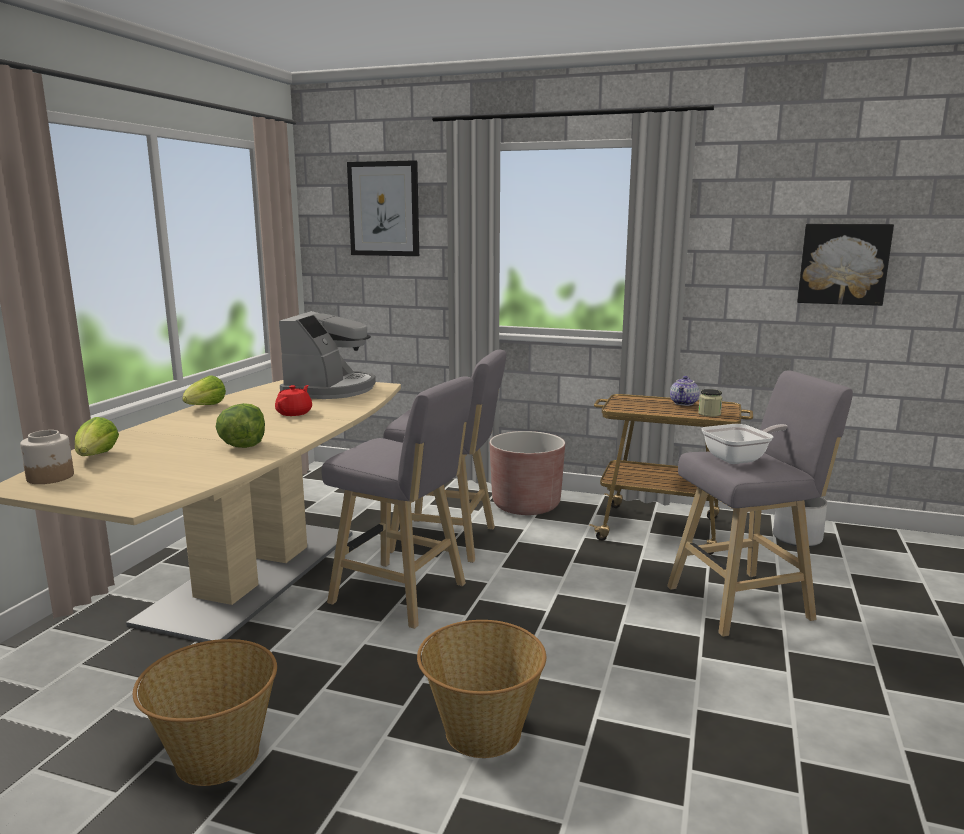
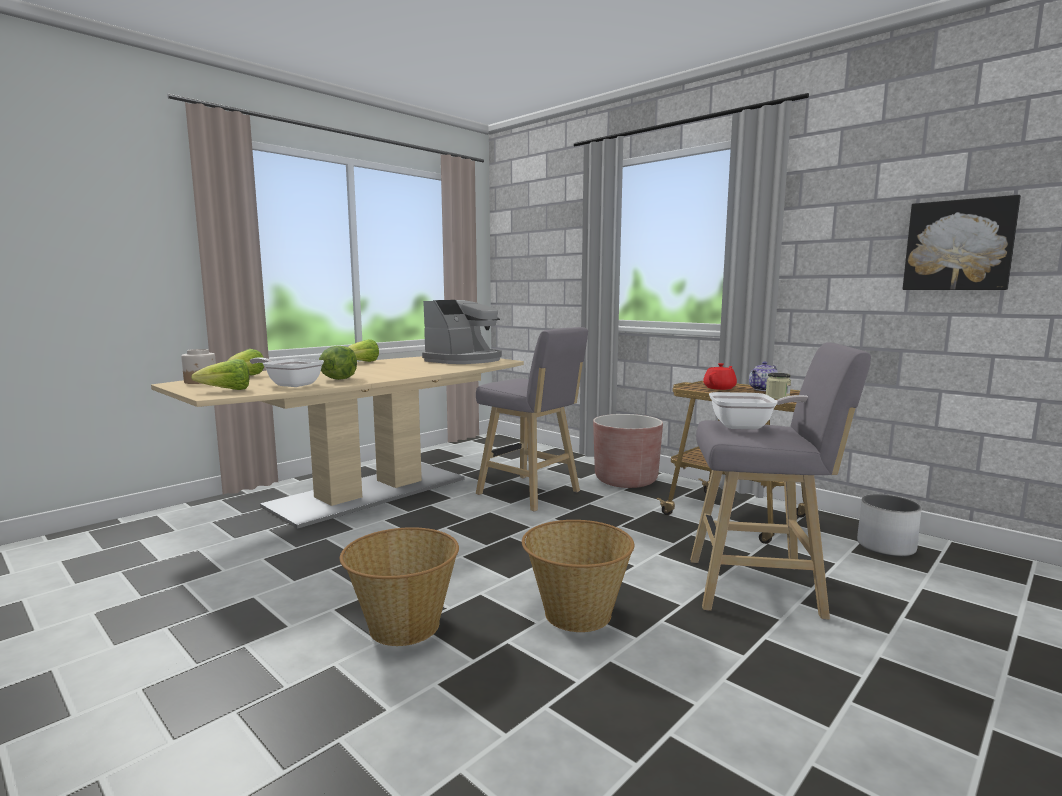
camera: 25 degrees right, 5 degrees down
(135, 490) = (227, 390): none -> lettuce
(201, 466) = (291, 384): none -> frying pan
(215, 757) = (215, 592): basket -> basket (576, 614)
(295, 413) = (411, 368): red teapot -> red teapot (720, 388)
(384, 209) = (544, 224): picture -> none
(403, 596) = (454, 523): grey stool -> none

